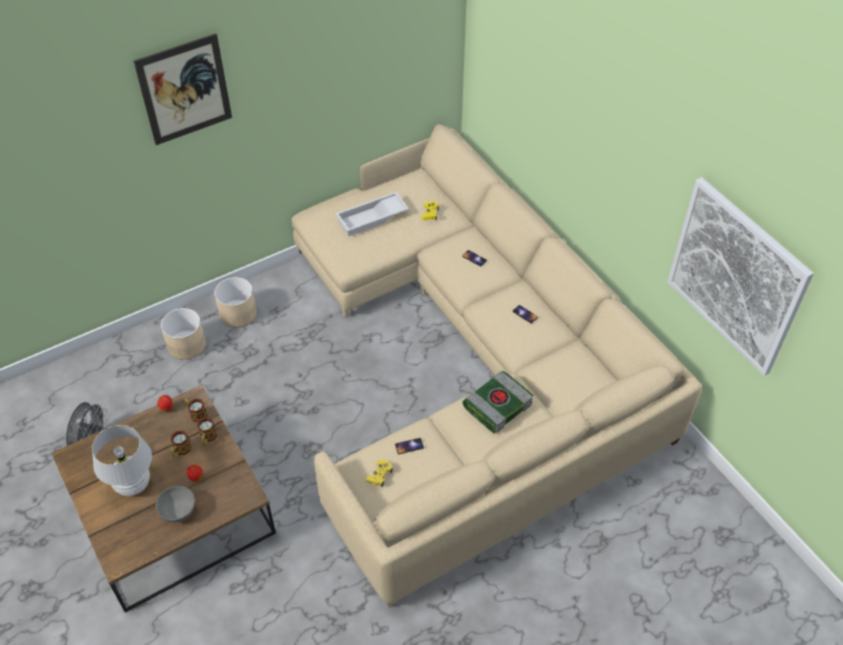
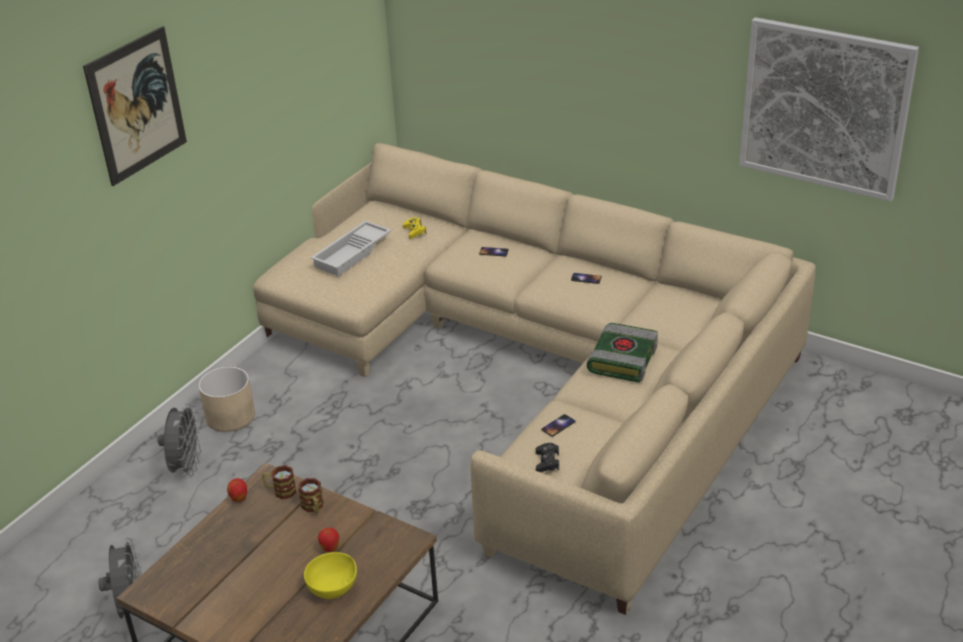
camera: 25 degrees left, 15 degrees down
(133, 484) = (253, 586): white table lamp -> none
(179, 511) = (334, 588): grey bowl -> yellow bowl
(180, 451) = (289, 531): mug -> none
(186, 344) = (186, 467): beige planter -> grey fan
(379, 475) = (547, 462): yellow game controller -> black game controller

